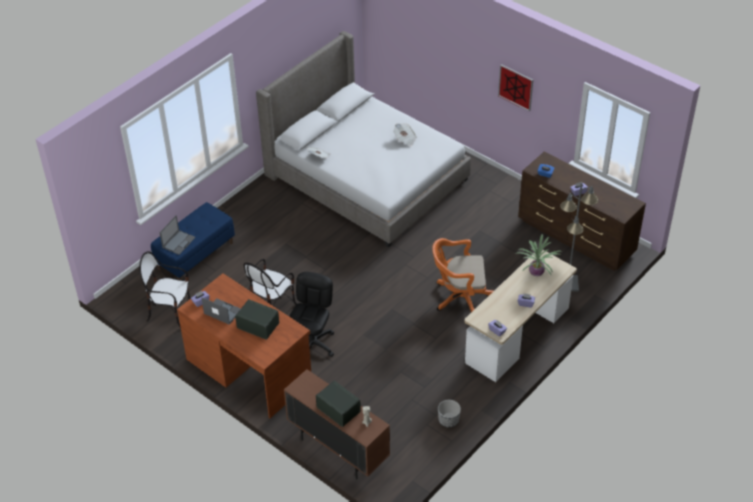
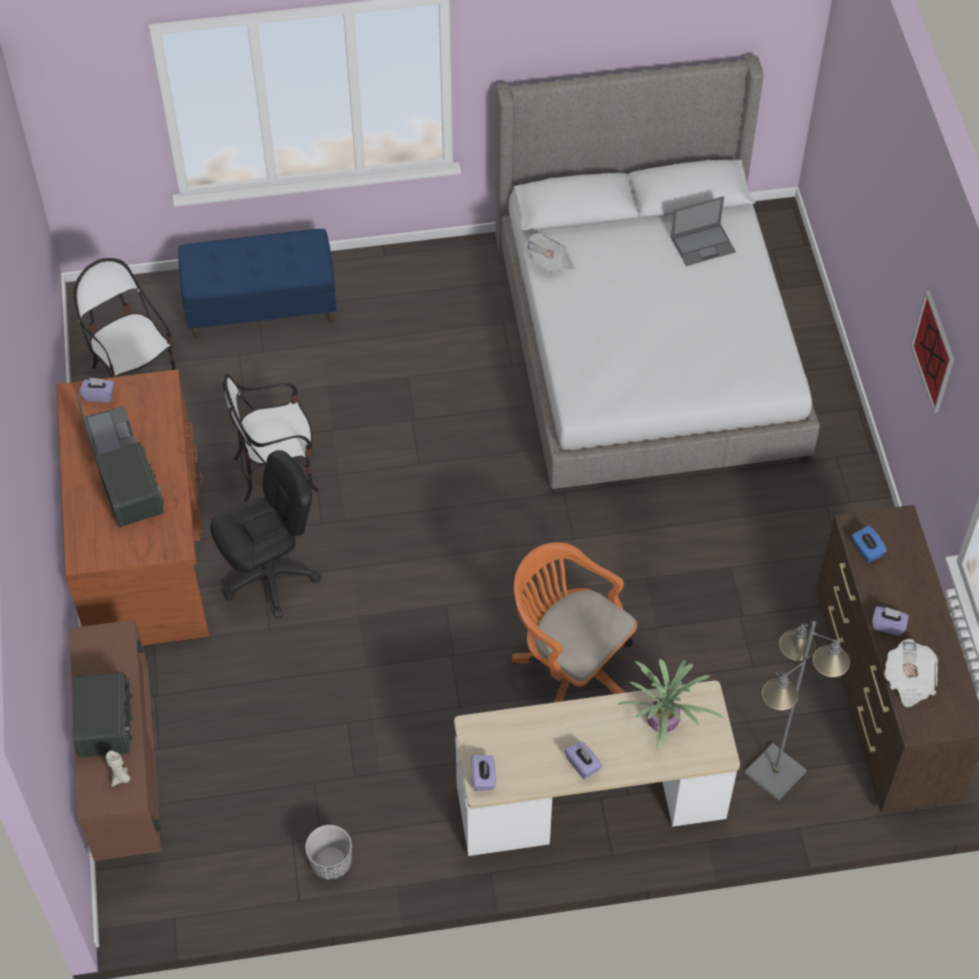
camera: 40 degrees right, 10 degrees up
(179, 242) = (217, 270): laptop -> laptop (703, 244)
(405, 139) = (721, 321): newspaper -> newspaper (909, 681)

